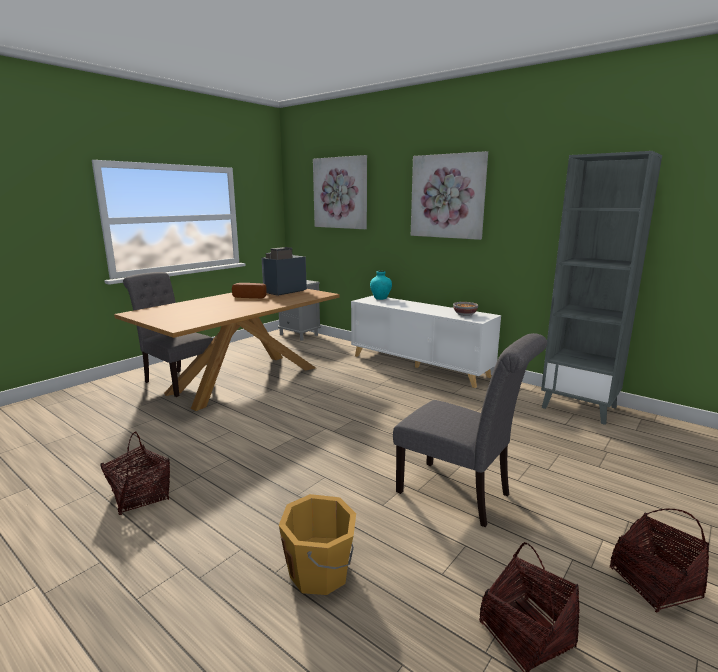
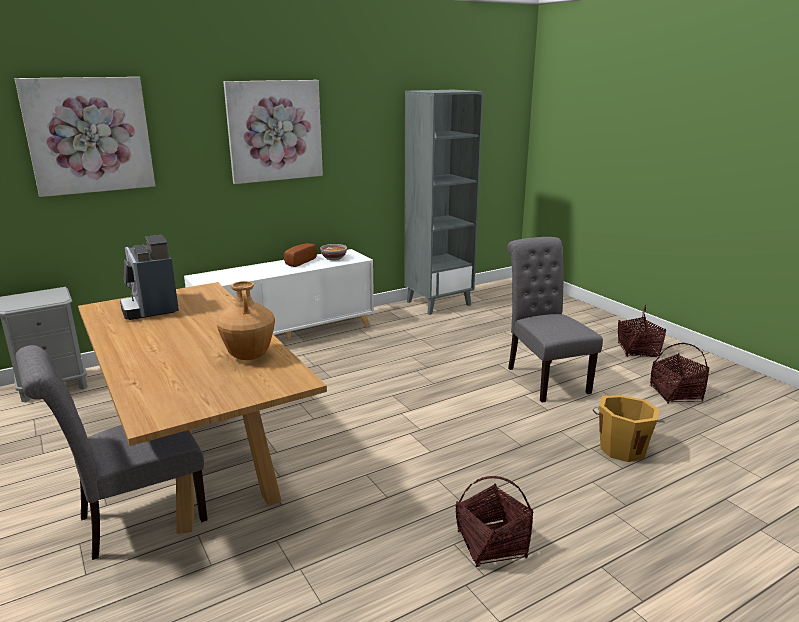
camera: 70 degrees left, 5 degrees up
(215, 314) = (249, 356): none -> brown vase
(251, 296) = (154, 328): bread -> bread (298, 262)
(380, 298) = (210, 275): turquoise vase -> none
(460, 495) = (544, 378): grey chair -> grey chair turned 75 degrees counterclockwise

